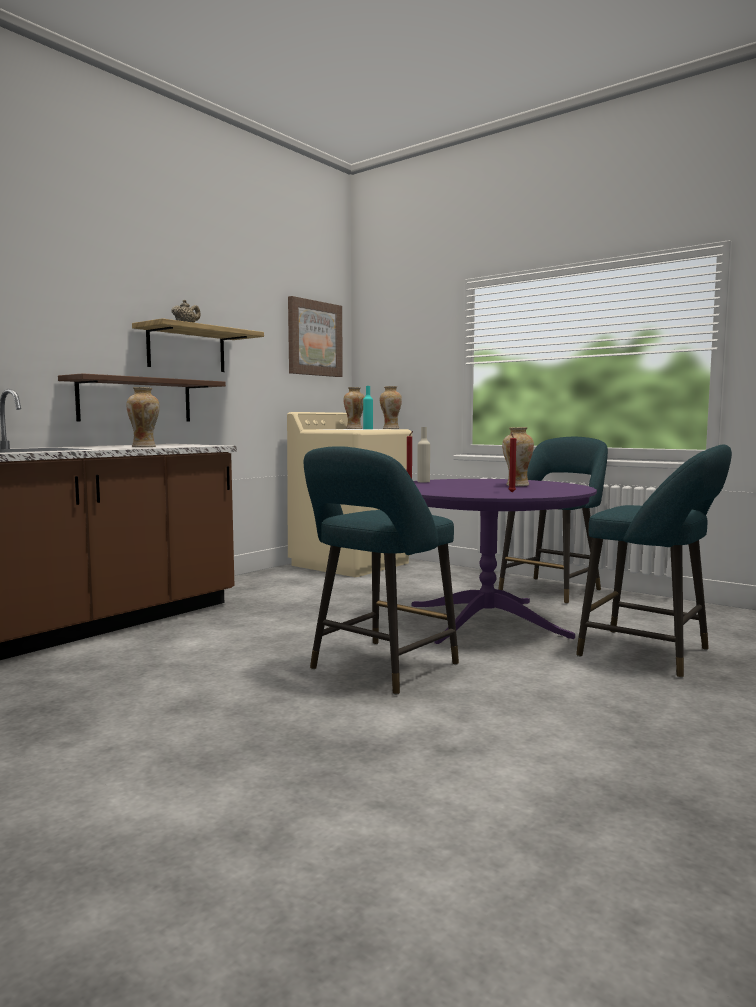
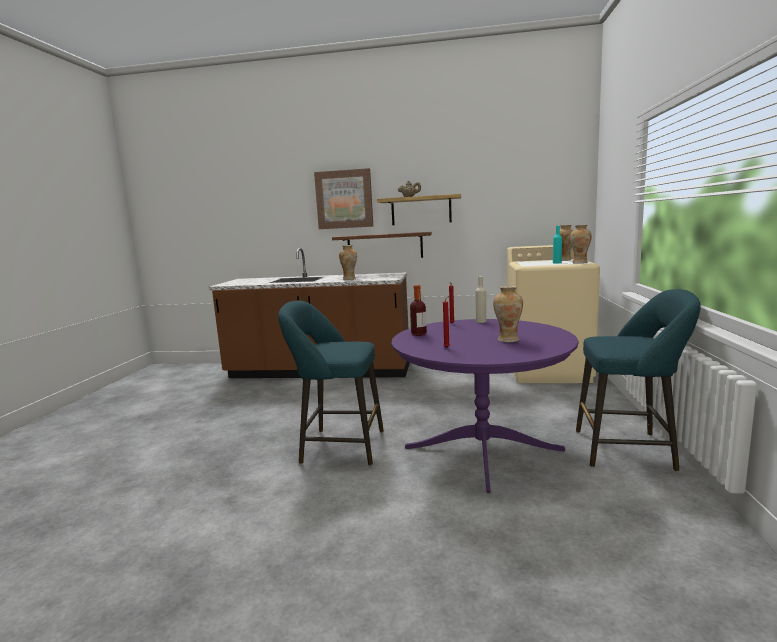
camera: 60 degrees right, 5 degrees up
(314, 338) = (546, 184): picture -> picture (344, 199)
(433, 491) = (418, 334): none -> bottle
(651, 654) = (492, 540): turquoise stool -> none

